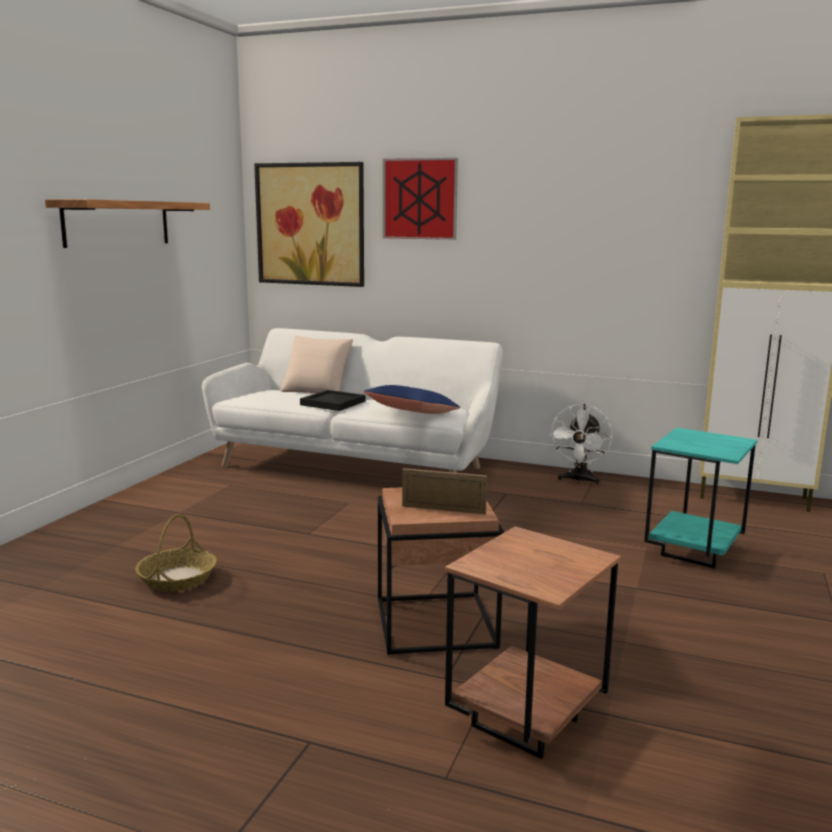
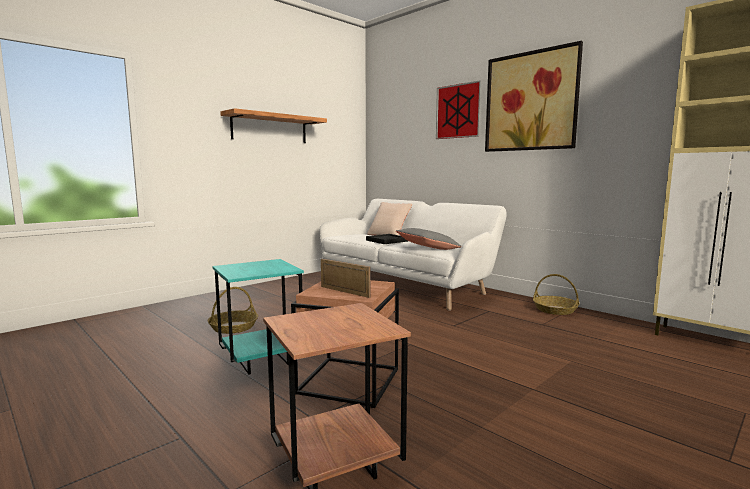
camera: 25 degrees right, 5 degrees down
(310, 224) = (397, 134): picture -> picture (530, 101)
(412, 413) = (428, 248): blue pillow -> grey pillow
(579, 480) = (555, 310): white fan -> basket
(692, 553) = (610, 372): turquoise side table -> turquoise side table (261, 361)

